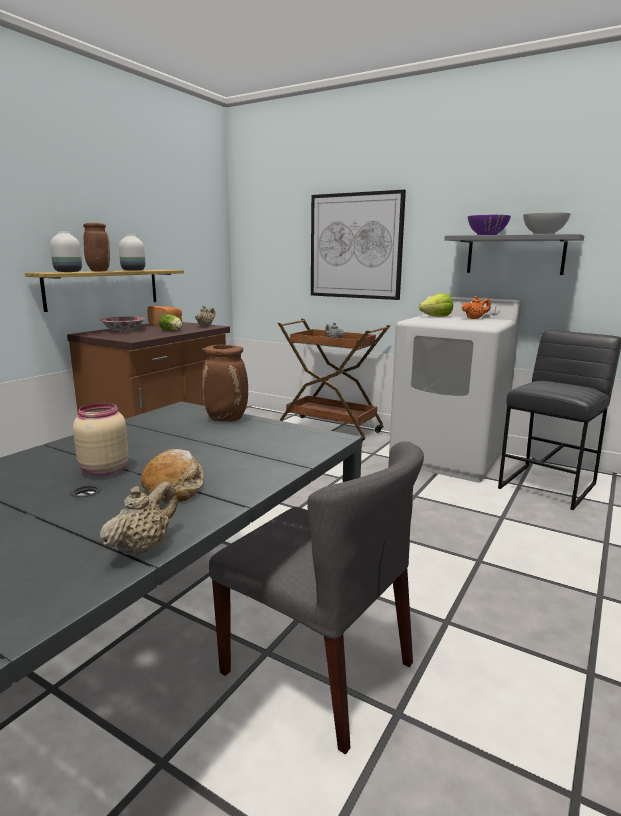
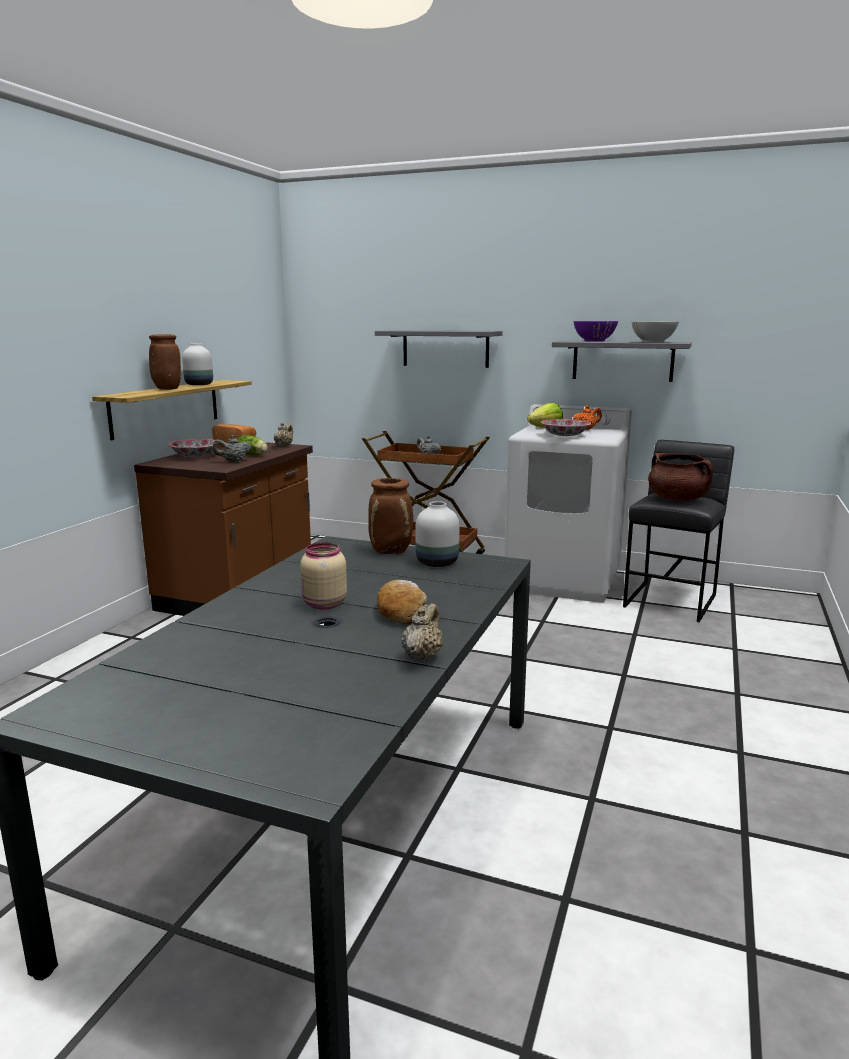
camera: 10 degrees left, 0 degrees up
(67, 272) = (138, 393): white vase -> white vase (436, 563)
(148, 335) = (233, 461): none -> grey teapot
(319, 668) = (511, 775): grey chair -> none
(355, 246) = (445, 348): picture -> grey shelf
(449, 322) = (564, 435): none -> bowl
(558, 387) = (678, 499): none -> brown cooking pot

